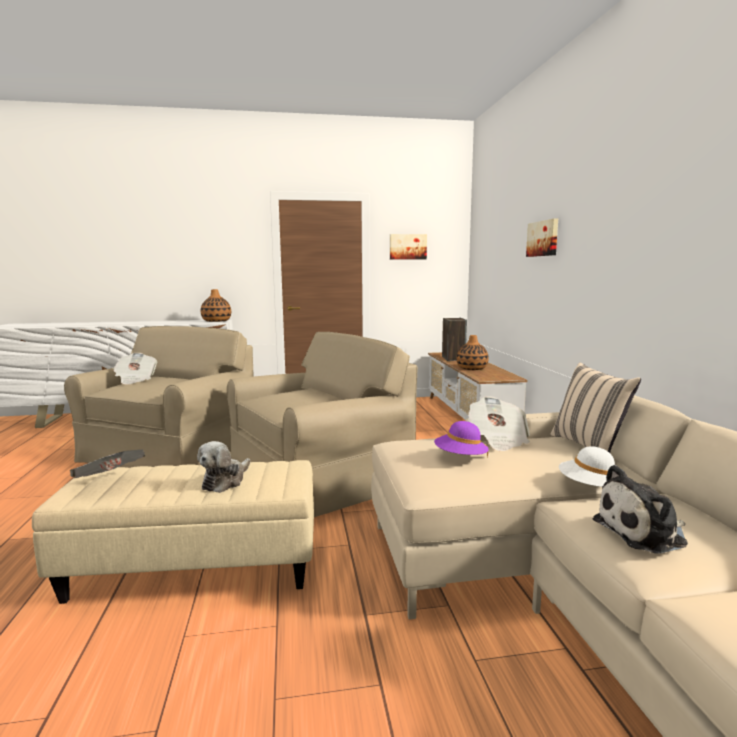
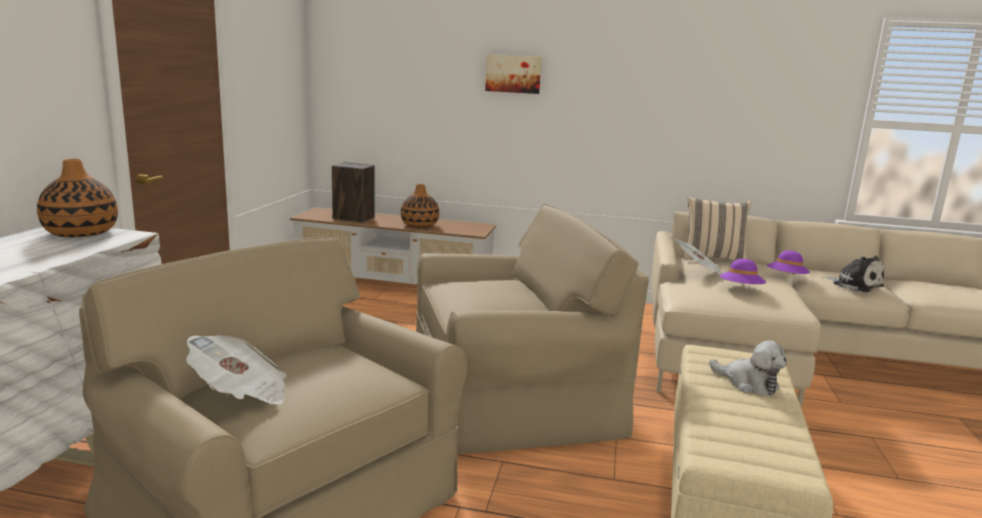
camera: 70 degrees left, 5 degrees up
(110, 482) = (749, 445): newspaper -> none
(319, 475) = (511, 395): beige armchair -> beige armchair turned 90 degrees clockwise
(407, 247) = (261, 59): picture -> none
(589, 488) = (786, 278): white hat -> purple hat
(643, 532) = (854, 285): plush toy -> plush toy turned 45 degrees counterclockwise

